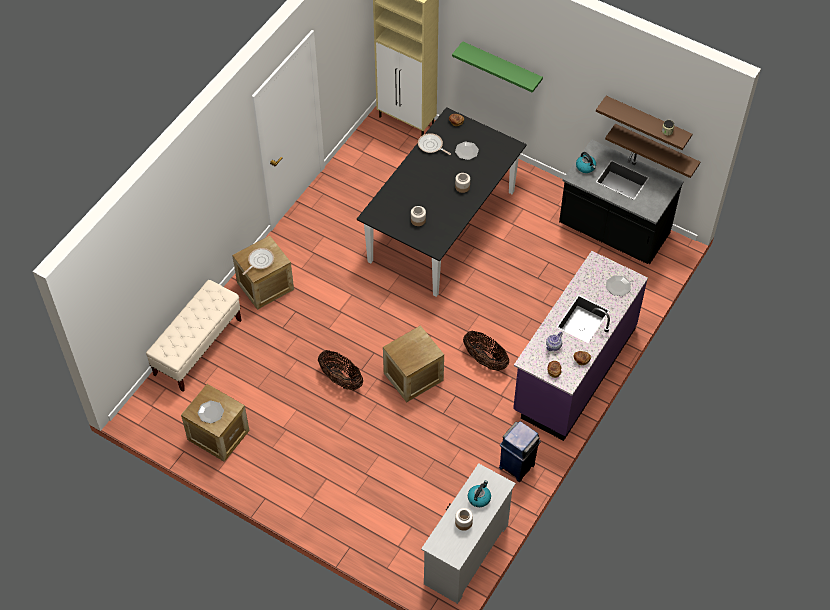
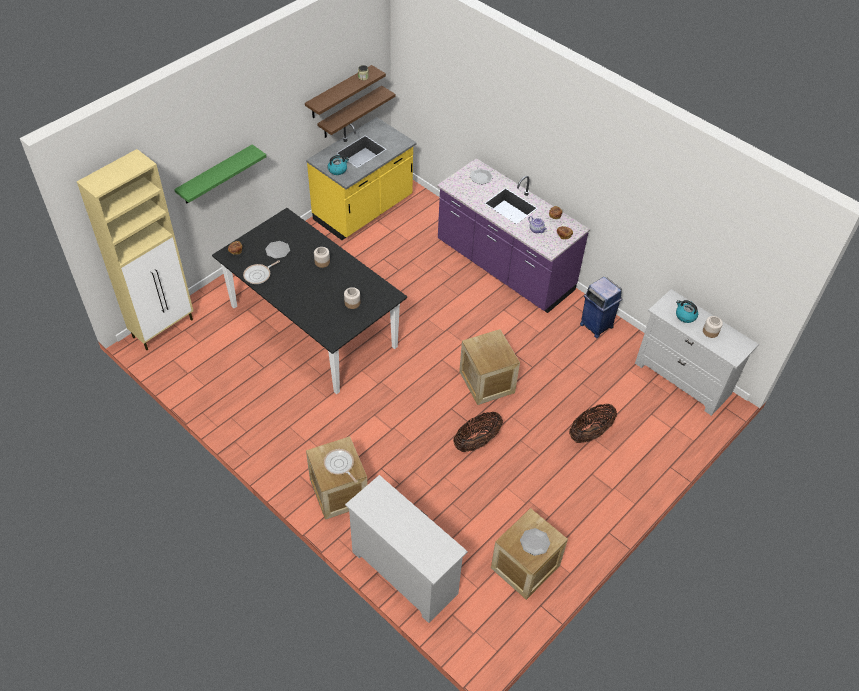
camera: 80 degrees left, 5 degrees down
(198, 347) = (404, 572): beige bench -> white dresser
(485, 359) = (479, 325): basket -> basket (590, 433)
(613, 231) = (364, 210): black counter -> yellow counter

